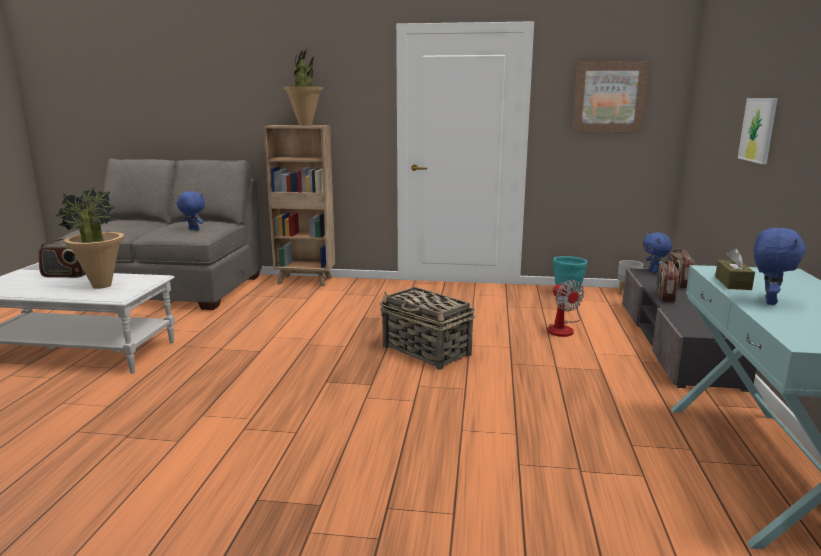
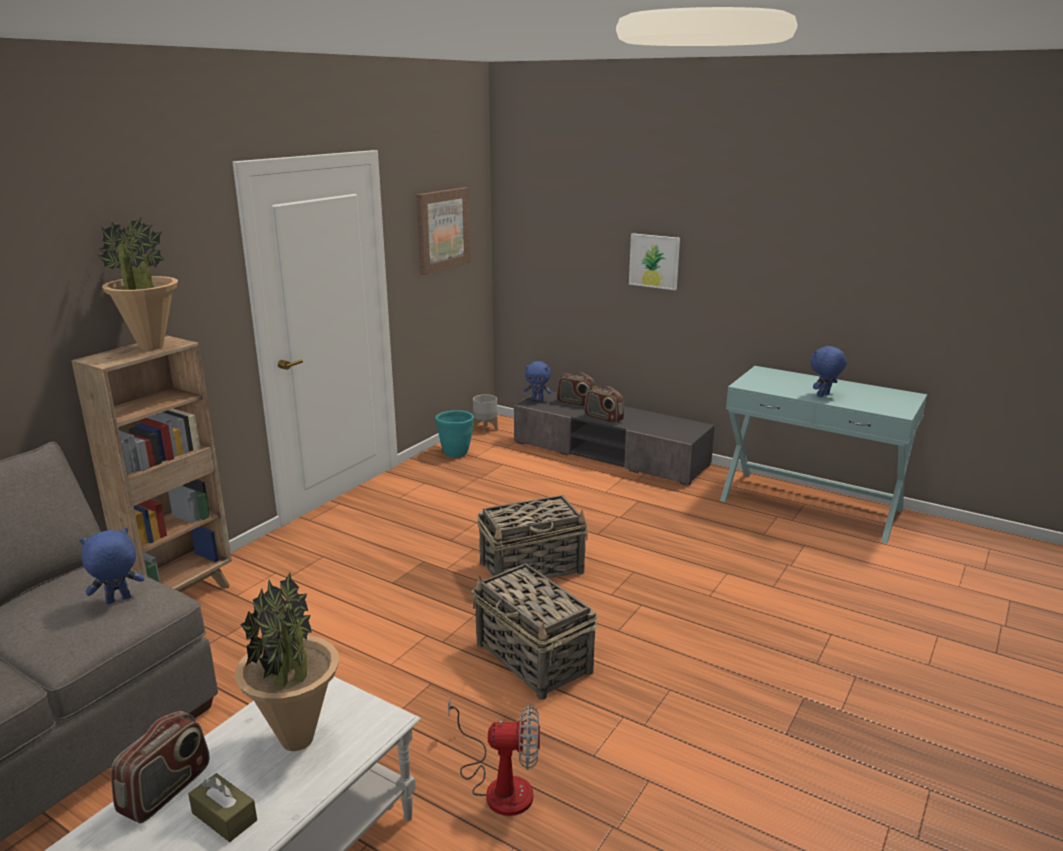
camera: 65 degrees left, 5 degrees up
(305, 375) = (534, 659): none -> basket
(563, 328) = (540, 485): fan -> fan (499, 785)
(732, 283) = (781, 390): brown tissue box -> brown tissue box (224, 817)
(768, 301) = (823, 395): blue plush toy -> blue plush toy turned 90 degrees counterclockwise

